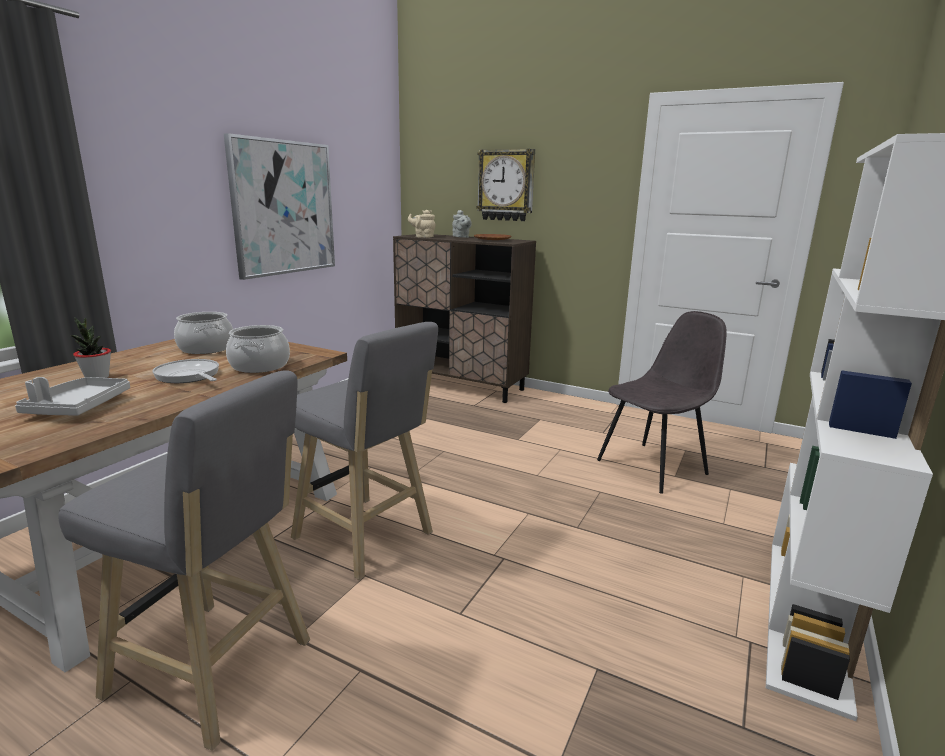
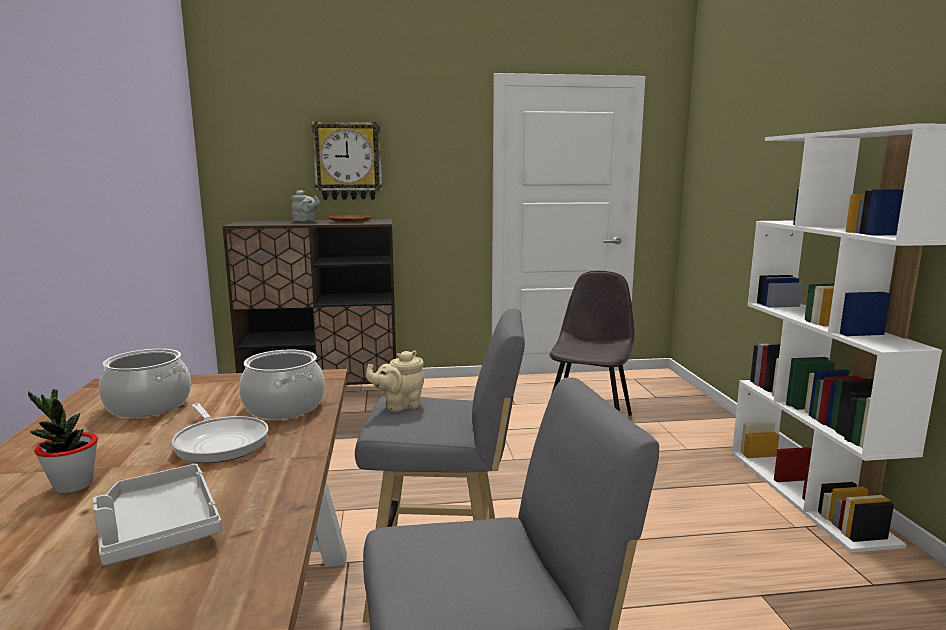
camera: 35 degrees left, 5 degrees down
(189, 376) = (220, 442): frying pan -> frying pan turned 135 degrees counterclockwise
(284, 208) = (115, 196): picture -> none
(423, 237) = (263, 224): beige teapot -> beige teapot (399, 406)

